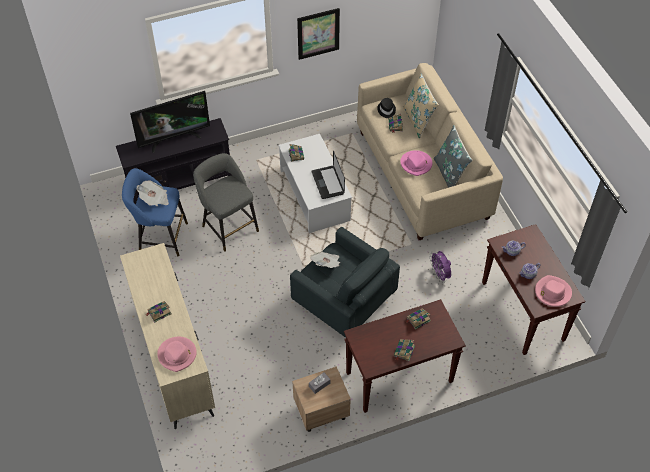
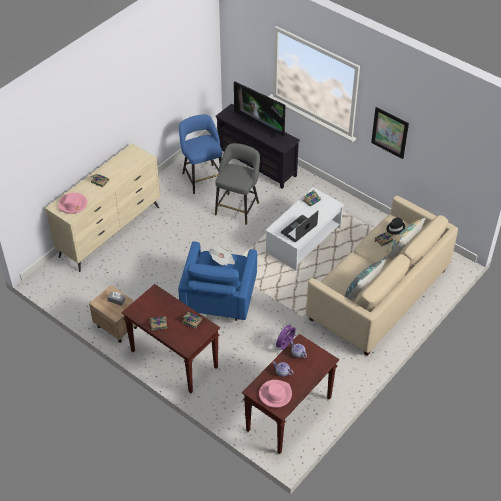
camera: 60 degrees right, 5 degrees down
(154, 199) = (202, 143): newspaper -> none
(344, 302) = (218, 299): grey armchair -> blue armchair
(416, 164) = (354, 268): pink hat -> none

